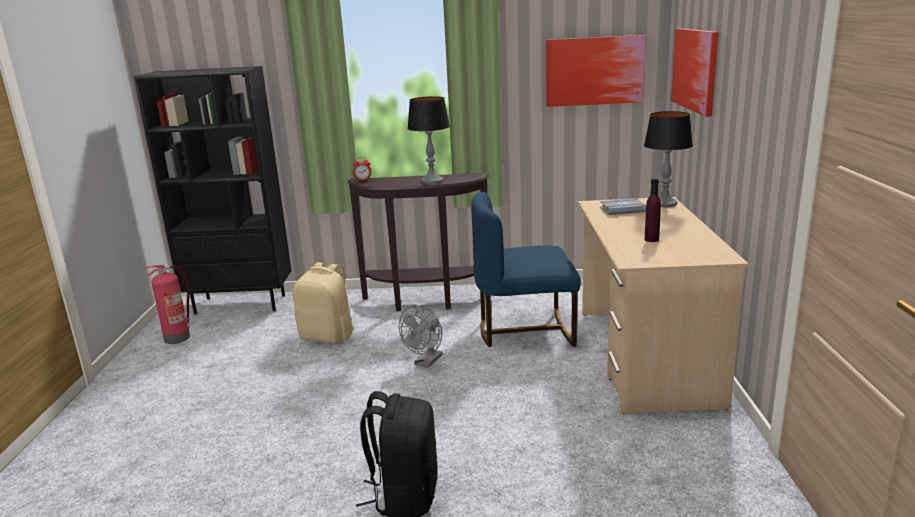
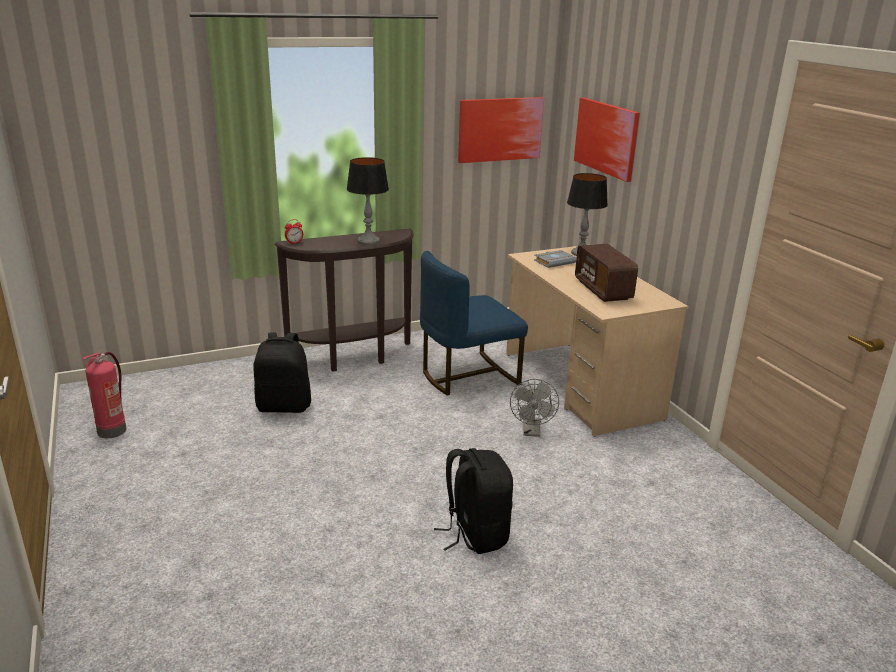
camera: 25 degrees left, 5 degrees up
(241, 304) = (153, 383): black bookcase -> none
(328, 337) = (284, 406): beige backpack -> black backpack
(426, 363) = (402, 418): grey fan -> grey fan (532, 432)
(651, 239) = (603, 290): purple bottle -> radio

